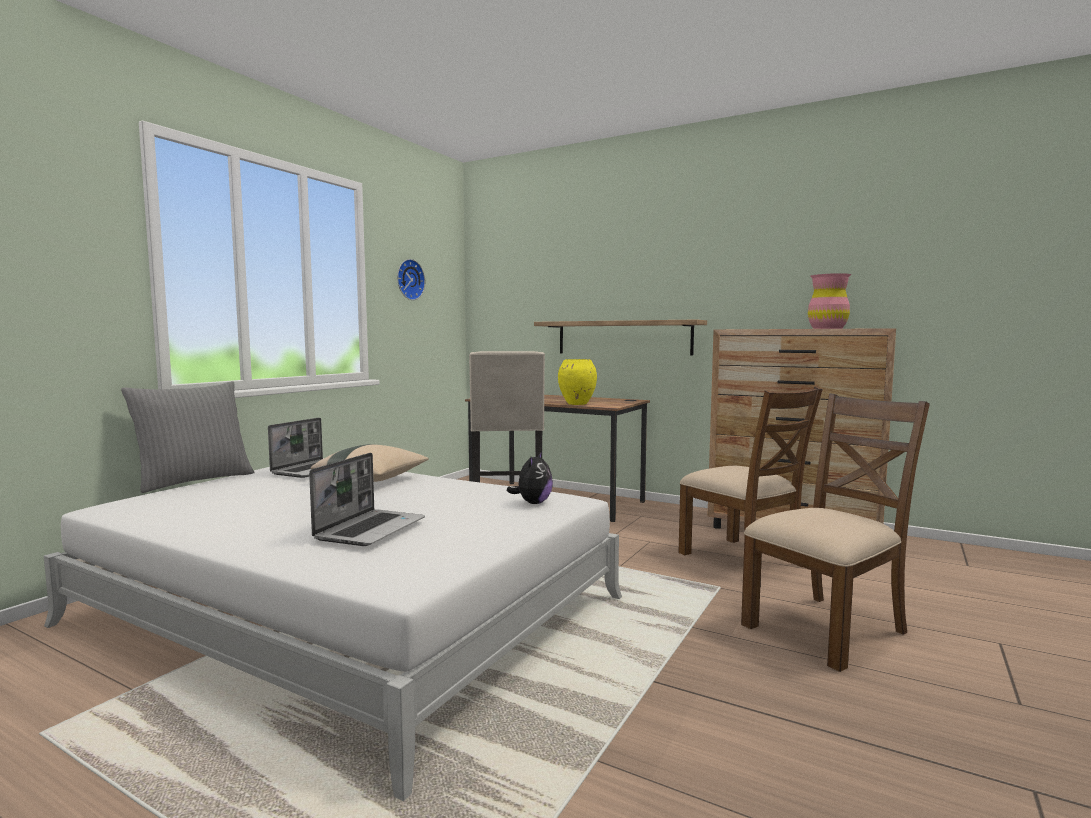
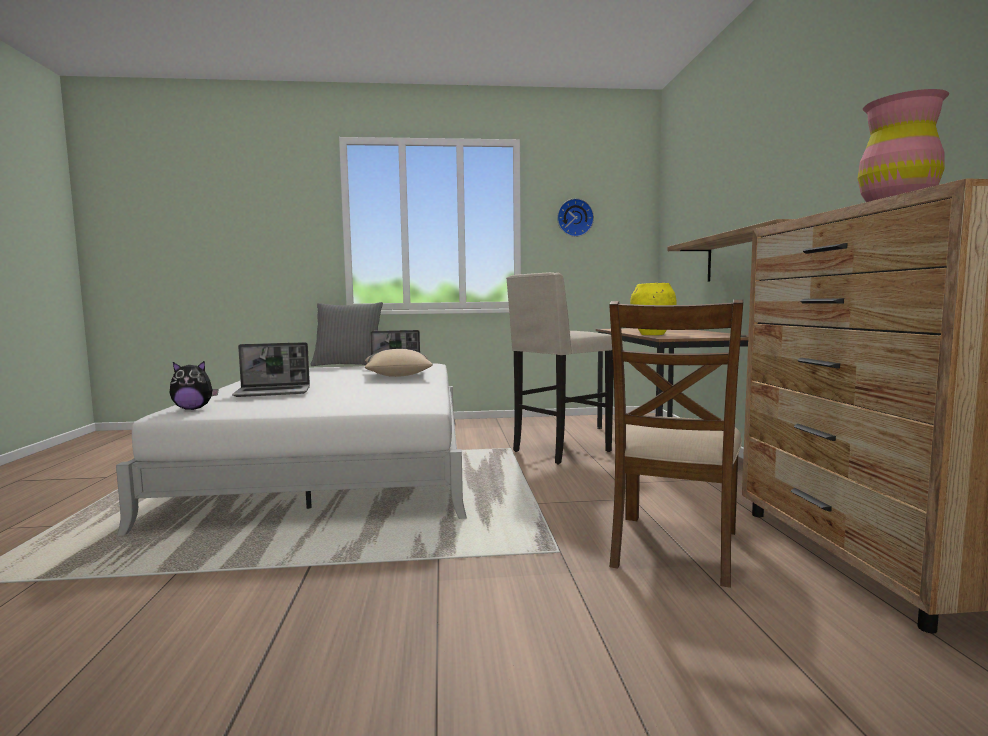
camera: 55 degrees right, 0 degrees up
(533, 503) = (392, 401): plush toy -> plush toy (193, 409)
(826, 629) = (526, 631): brown chair -> none

